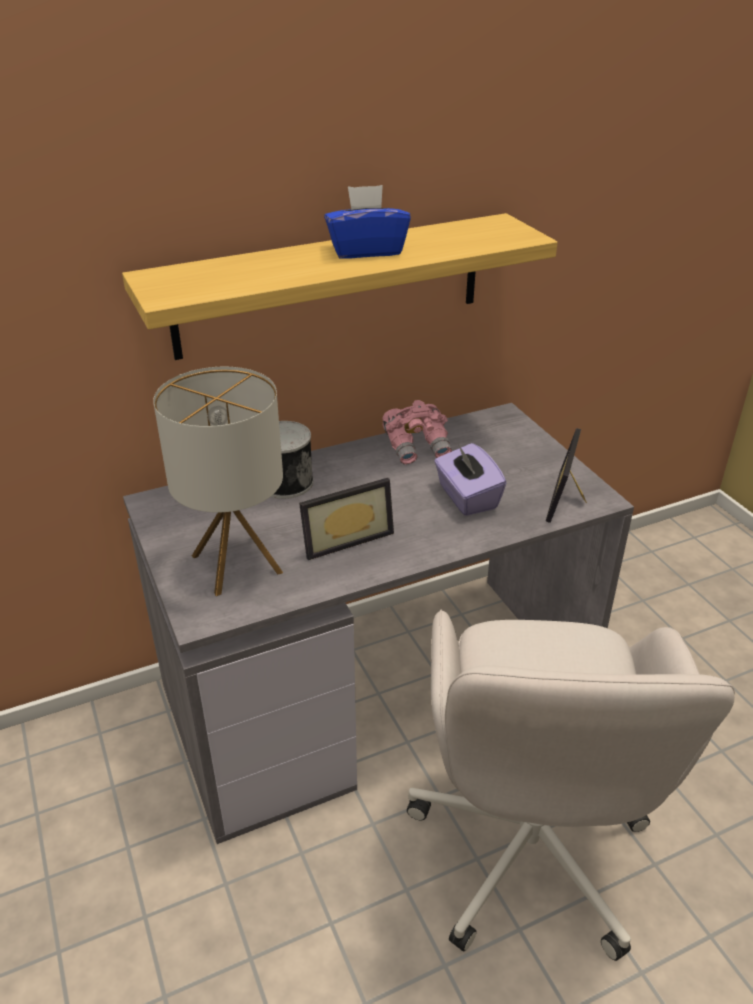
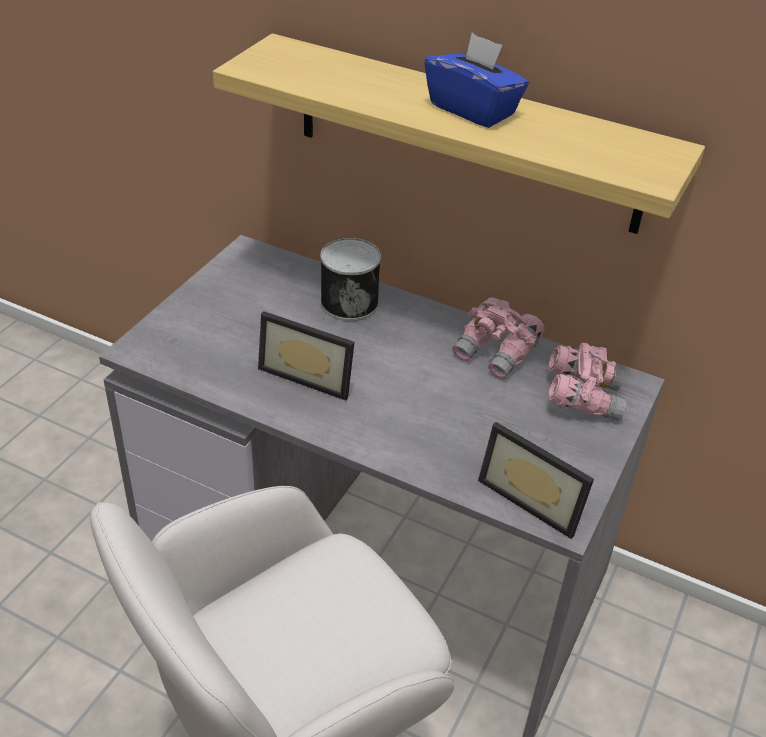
camera: 50 degrees right, 5 degrees up
(237, 564) = (215, 334): table lamp -> none
(466, 497) = (453, 422): purple tissue box -> none
(497, 438) = (582, 398): none -> pink binoculars
(569, 499) = (534, 497): picture frame -> picture frame turned 120 degrees counterclockwise

